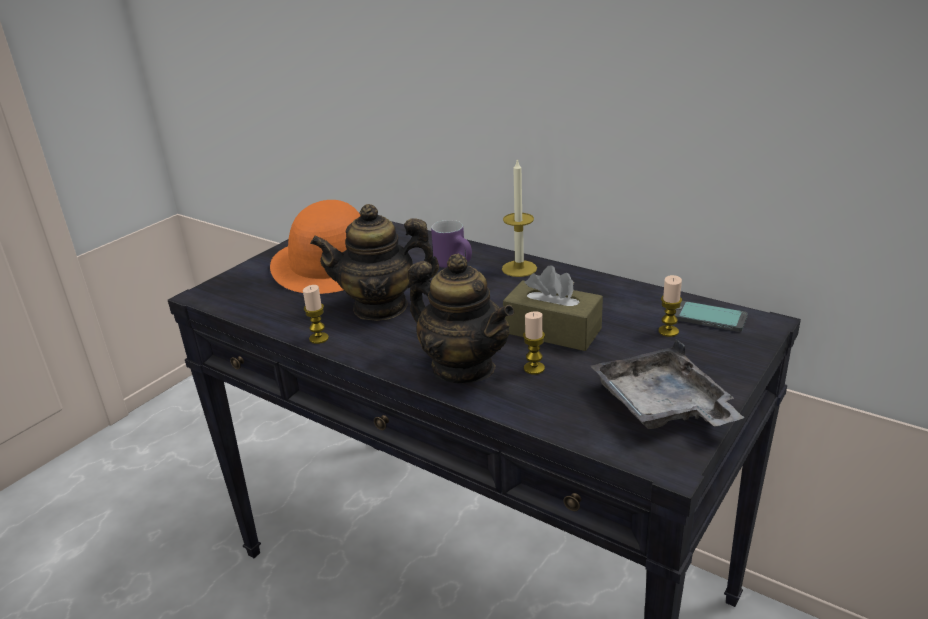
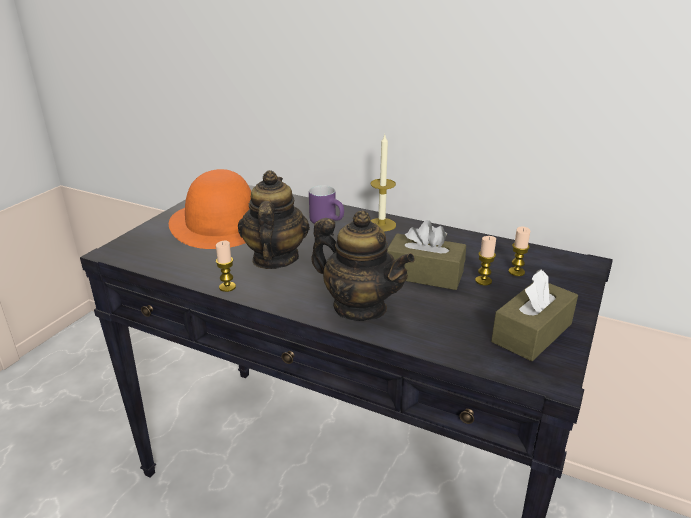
camera: 10 degrees left, 0 degrees up
(381, 307) = (274, 259): teapot -> teapot turned 105 degrees clockwise
(534, 368) = (419, 306): candle -> candle (483, 281)
(662, 406) = (532, 333): grey tray -> brown tissue box
(707, 317) = (543, 260): phone -> none

